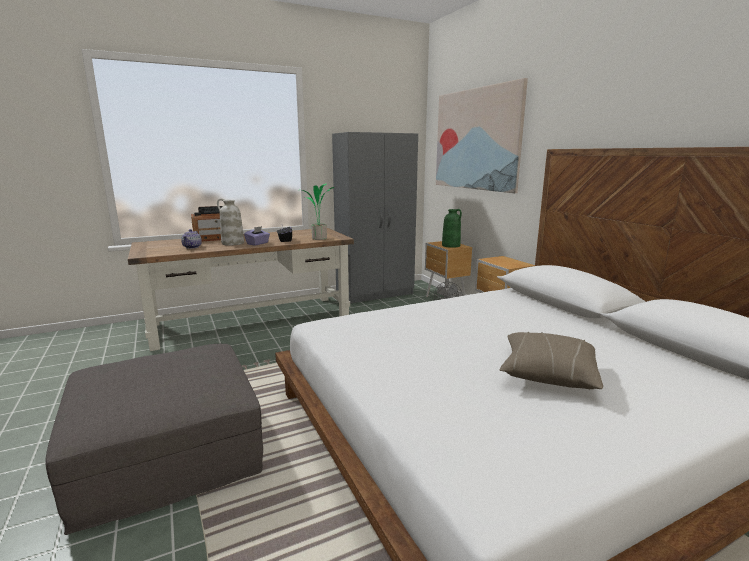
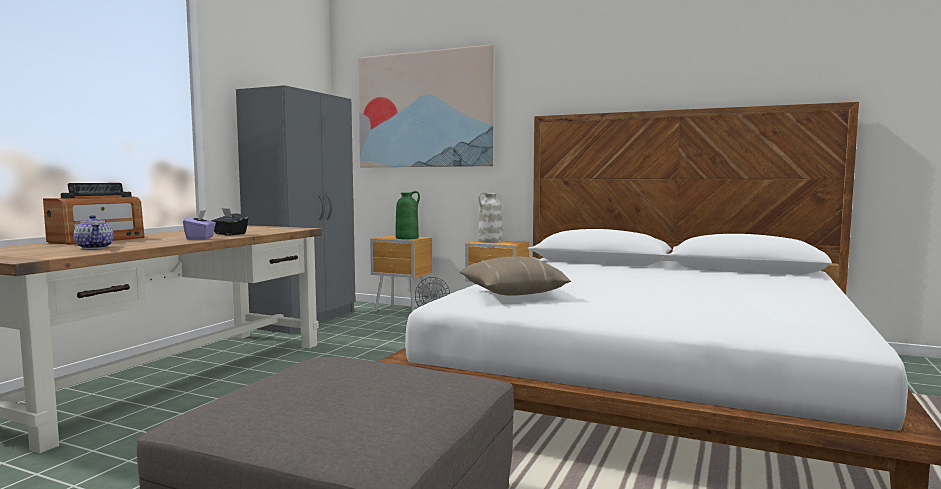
camera: 40 degrees left, 10 degrees down
(232, 243) = (153, 241): white vase -> white vase (490, 241)
(319, 239) = (275, 230): potted plant -> none
(547, 374) = (708, 291): beige pillow -> beige pillow (512, 292)

